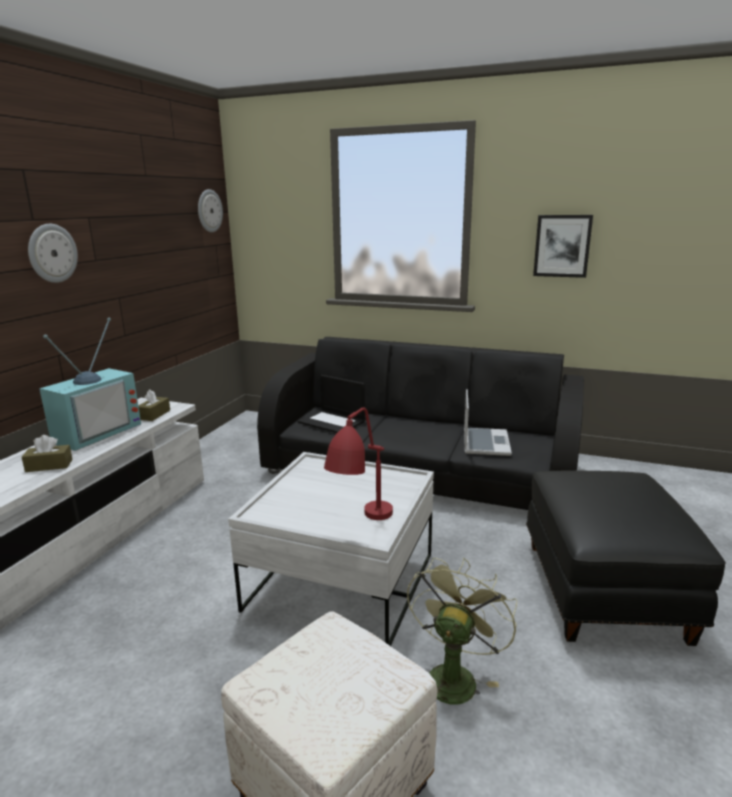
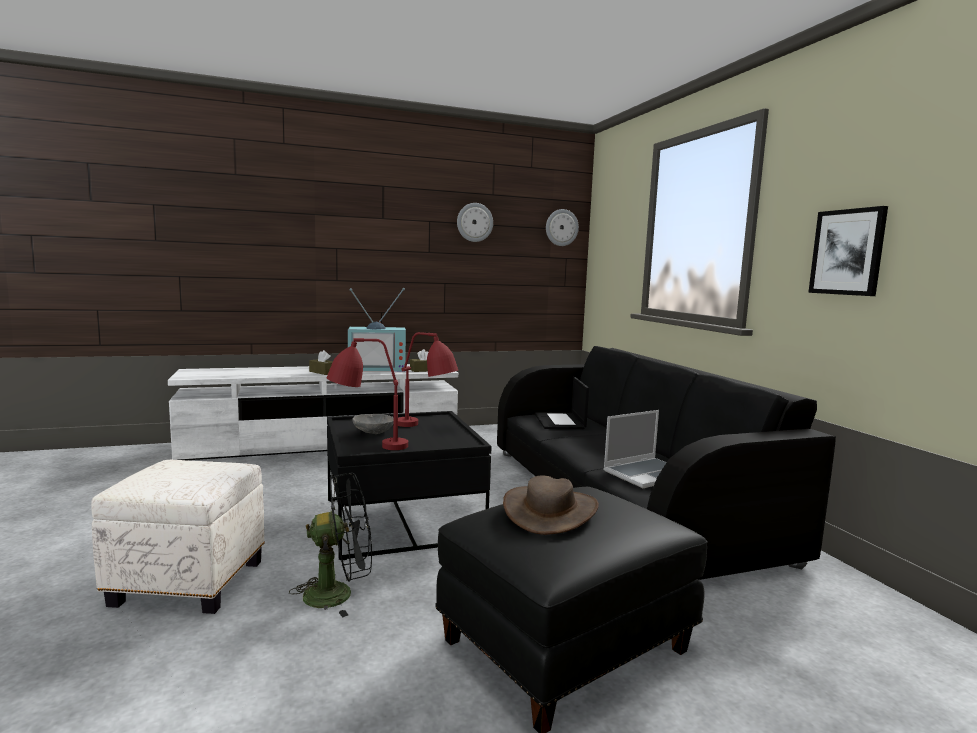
camera: 50 degrees right, 10 degrees down
(52, 253) = (391, 241): wall clock -> wall clock (474, 222)
(320, 511) = (373, 433): none -> grey bowl
(338, 480) = (426, 428): none -> red table lamp
(341, 582) = (402, 520): white coffee table -> black coffee table
(452, 675) = (339, 593): green fan -> black fan
(608, 502) = (550, 511): none -> brown hat

